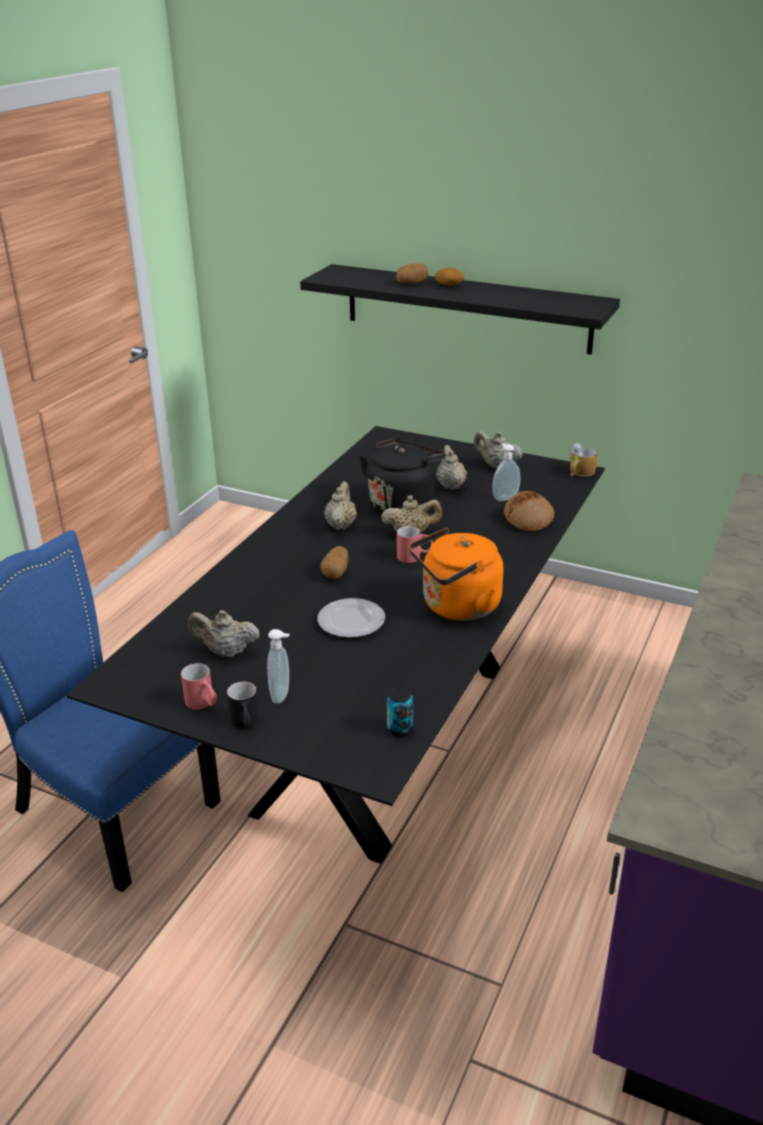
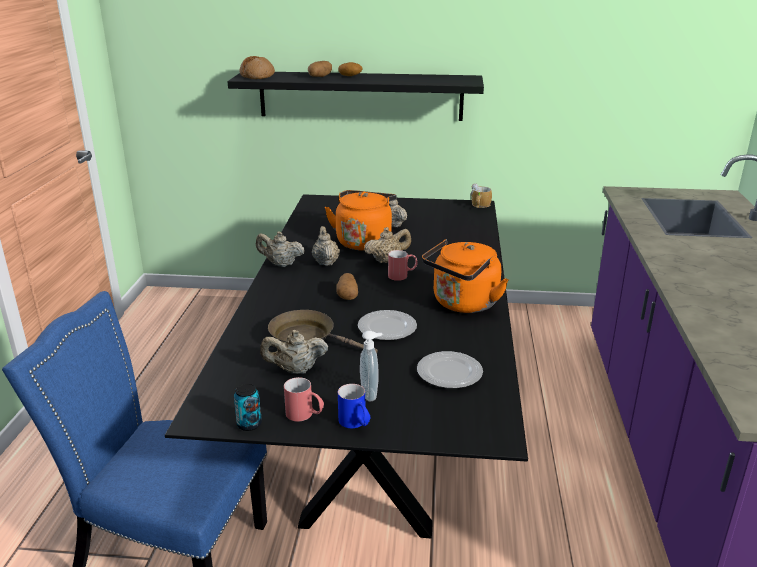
camera: 20 degrees left, 5 degrees down
(245, 724) = (356, 424): black mug -> blue mug
(260, 617) = (307, 338): none -> brown frying pan
(379, 689) = (448, 373): none -> plate
(400, 729) = (489, 399): can -> can (249, 424)
(402, 503) = (364, 241): black kettle -> orange kettle
(496, 466) = (416, 209): beige teapot -> beige teapot (280, 264)
(504, 497) = (439, 227): soap dispenser -> none
(528, 519) = (468, 239): bread -> bread (257, 76)

